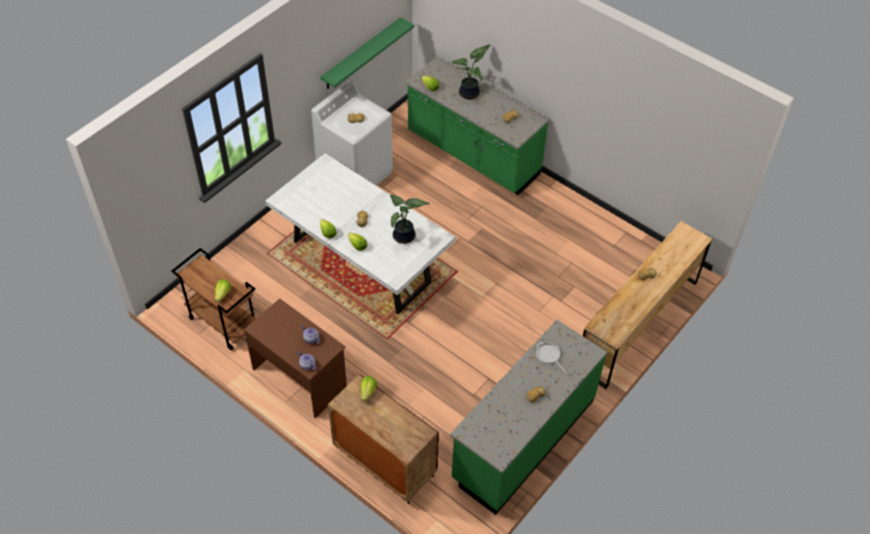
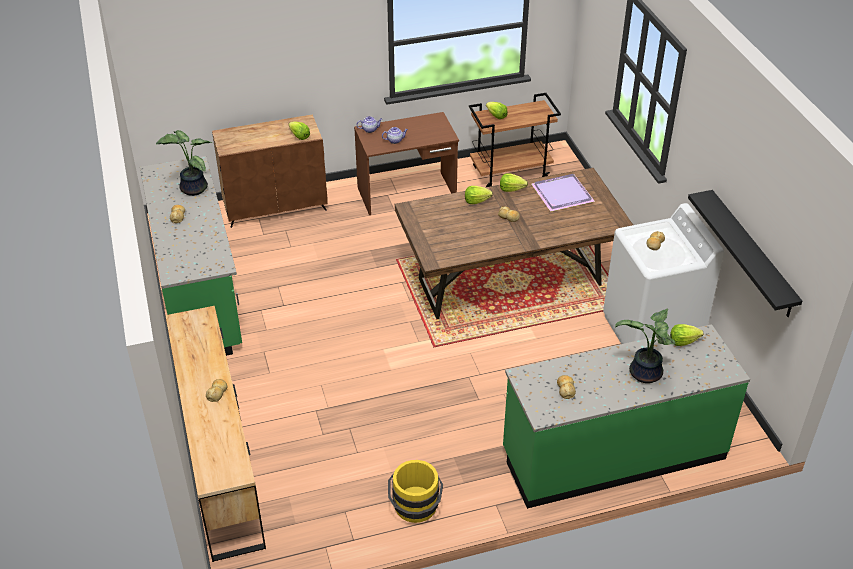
camera: 125 degrees right, 10 degrees down
(312, 204) = (561, 194): none -> purple tray
(361, 54) = (751, 254): green shelf -> black shelf
(362, 262) = (509, 282): white dining table -> brown dining table
(404, 237) = (457, 235): potted plant -> potted plant (192, 188)
(549, 356) = (204, 245): frying pan -> none
(583, 217) = (415, 509): none -> yellow bucket

